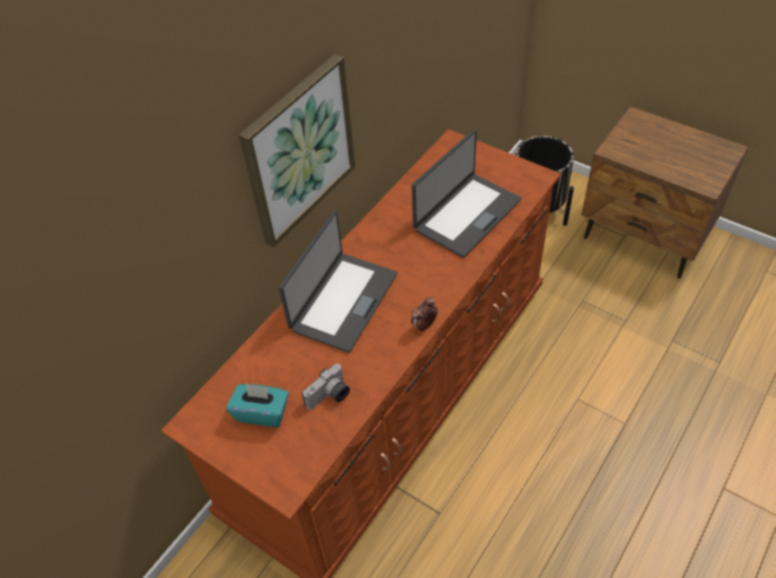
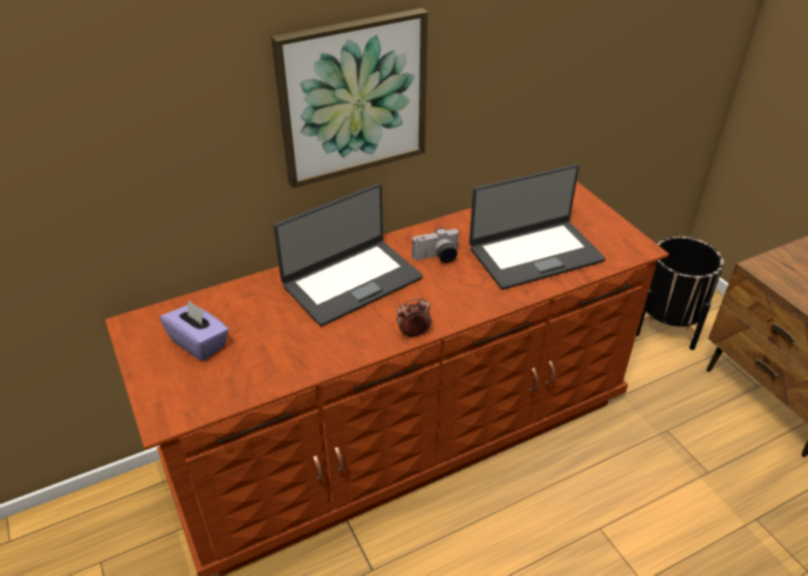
camera: 25 degrees right, 10 degrees down
(262, 413) = (199, 343): turquoise tissue box -> purple tissue box
(330, 397) = (271, 357): camera -> camera (437, 258)

